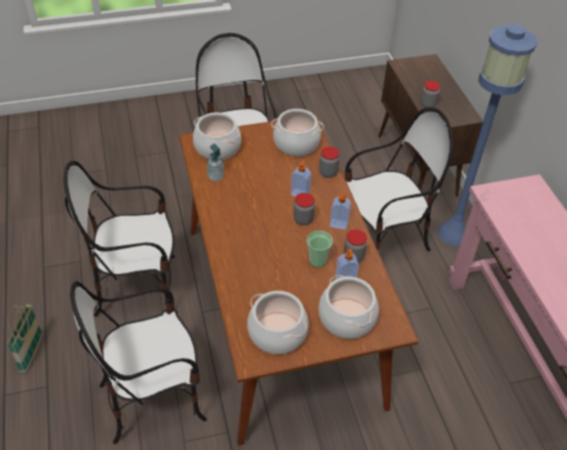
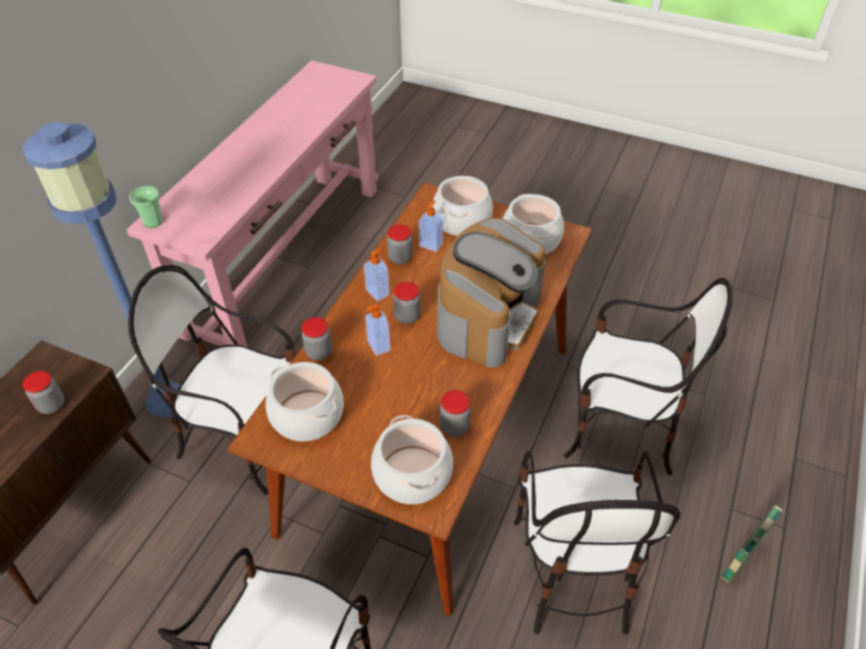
camera: 140 degrees left, 0 degrees up
(138, 287) = (571, 571): chair -> chair turned 60 degrees clockwise
(215, 177) = (454, 427): soap dispenser -> jar
(253, 247) = (487, 317): none -> coffee machine
(317, 260) = (436, 272): cup -> cup (153, 221)

